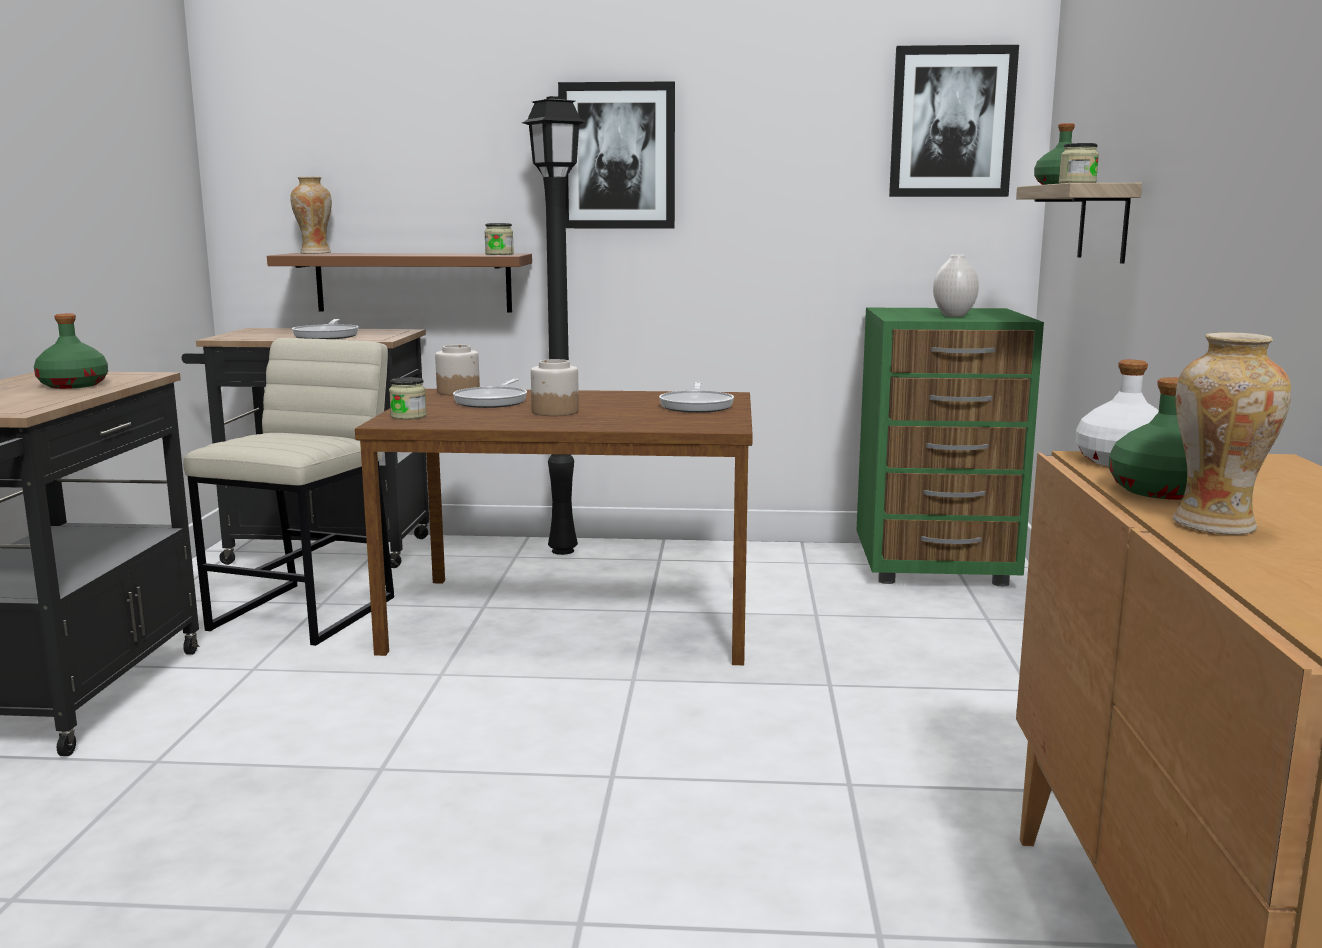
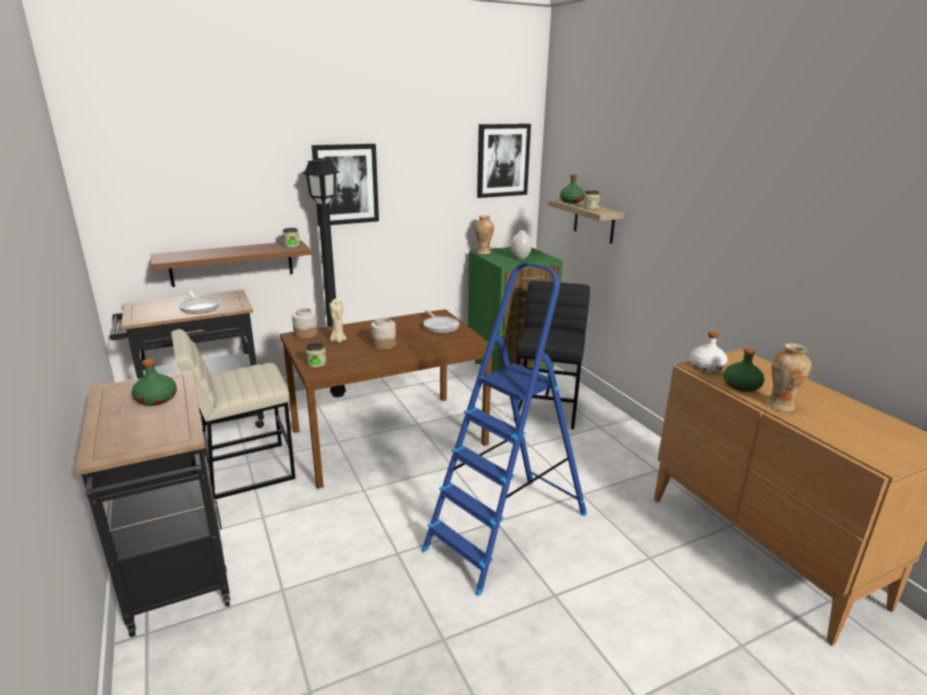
camera: 30 degrees left, 10 degrees up
(306, 611) = (246, 470): beige chair -> beige chair turned 105 degrees counterclockwise
(315, 253) = (171, 254): vase -> vase (483, 252)
(493, 401) = (338, 340): frying pan -> beige candle
(613, 797) = (507, 532): none -> blue step ladder
(940, 639) = (547, 408): none -> black chair

